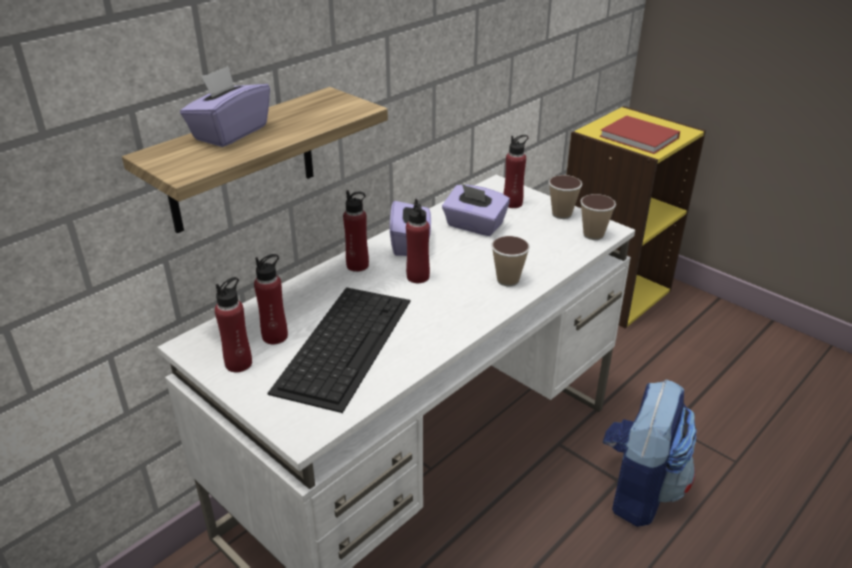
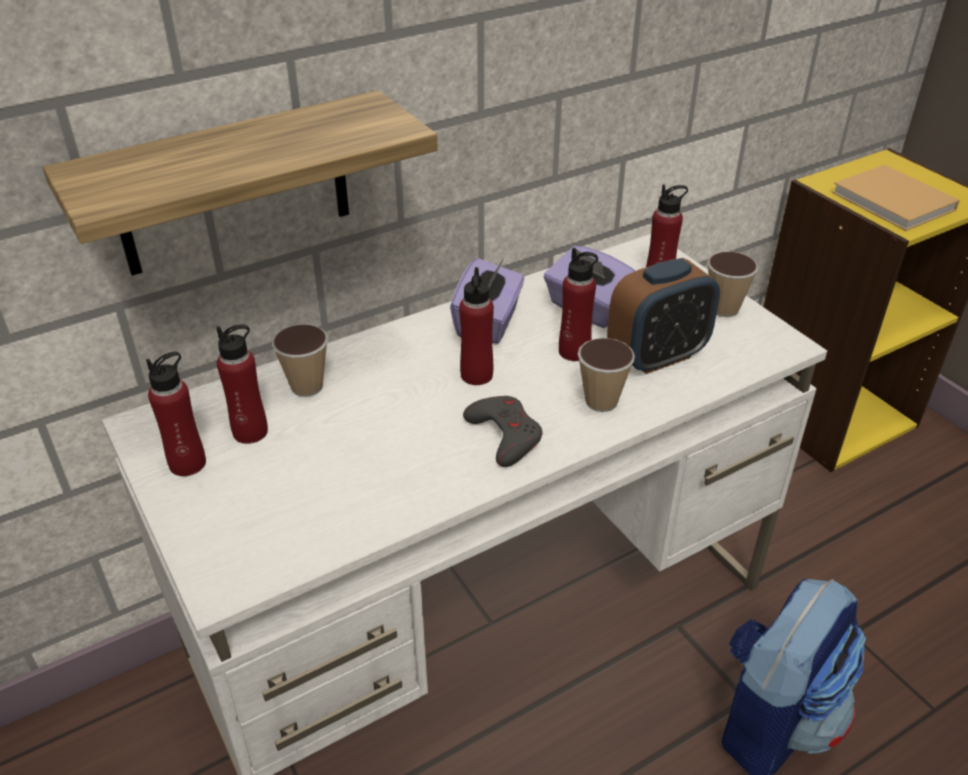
camera: 15 degrees right, 5 degrees up
(230, 133) = (199, 148): purple tissue box -> none
(344, 343) = (335, 459): keyboard -> none
(357, 265) = (403, 344): red bottle -> red bottle (574, 352)
(454, 310) = (504, 435): none -> grey game controller
(531, 248) = (657, 356): none -> alarm clock
(593, 235) = (758, 349): cup -> cup (307, 386)
(641, 138) = (895, 202): red book -> beige book

